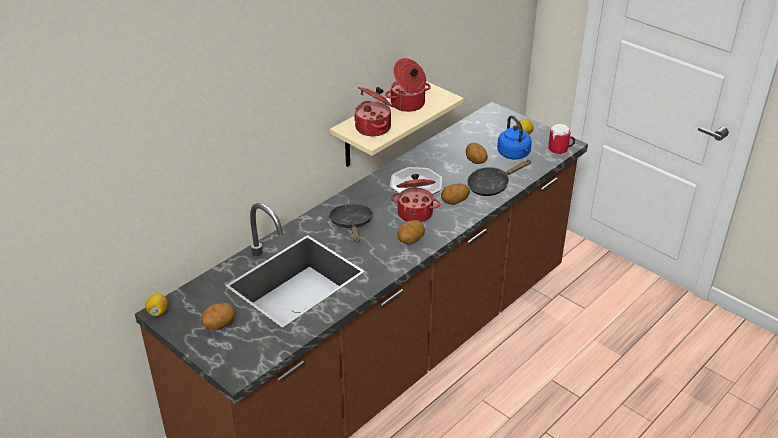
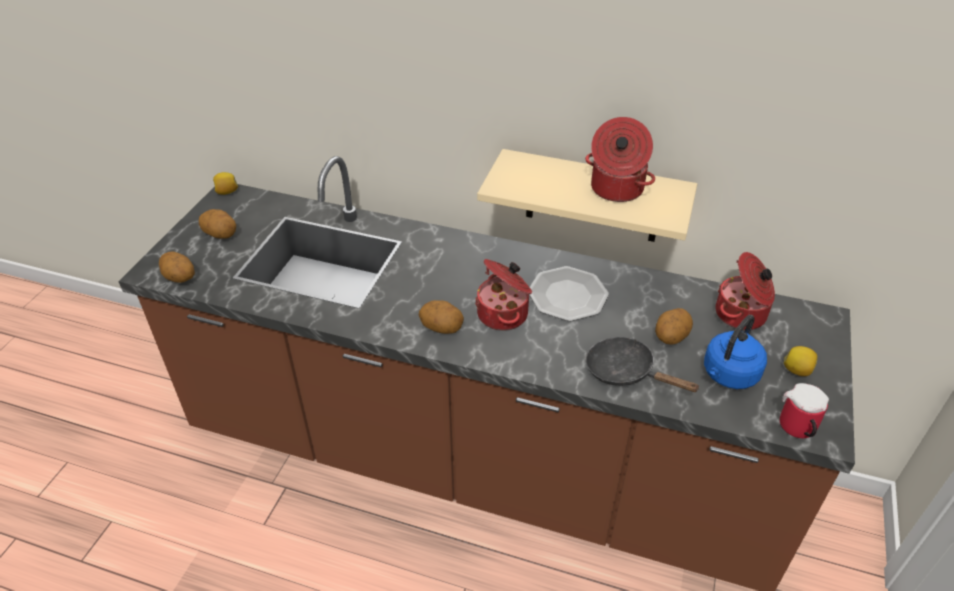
camera: 65 degrees right, 5 degrees up
(352, 224) = (443, 268): black frying pan -> none
(374, 128) = (531, 179): cooking pot -> cooking pot (741, 315)
(455, 202) = (555, 345): potato -> potato (179, 279)

